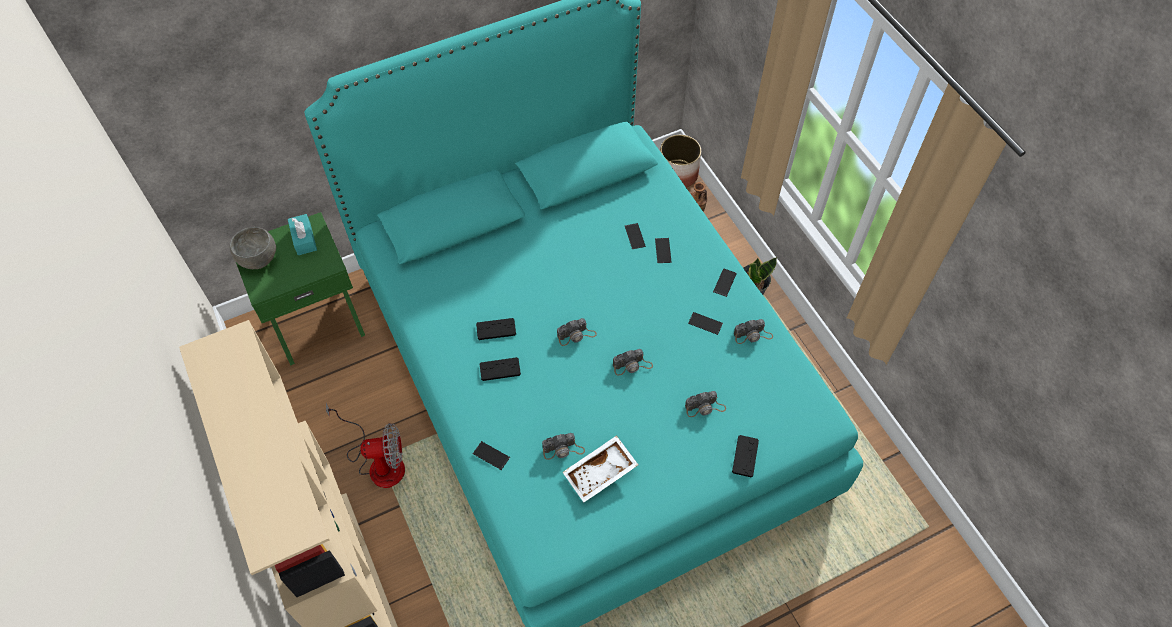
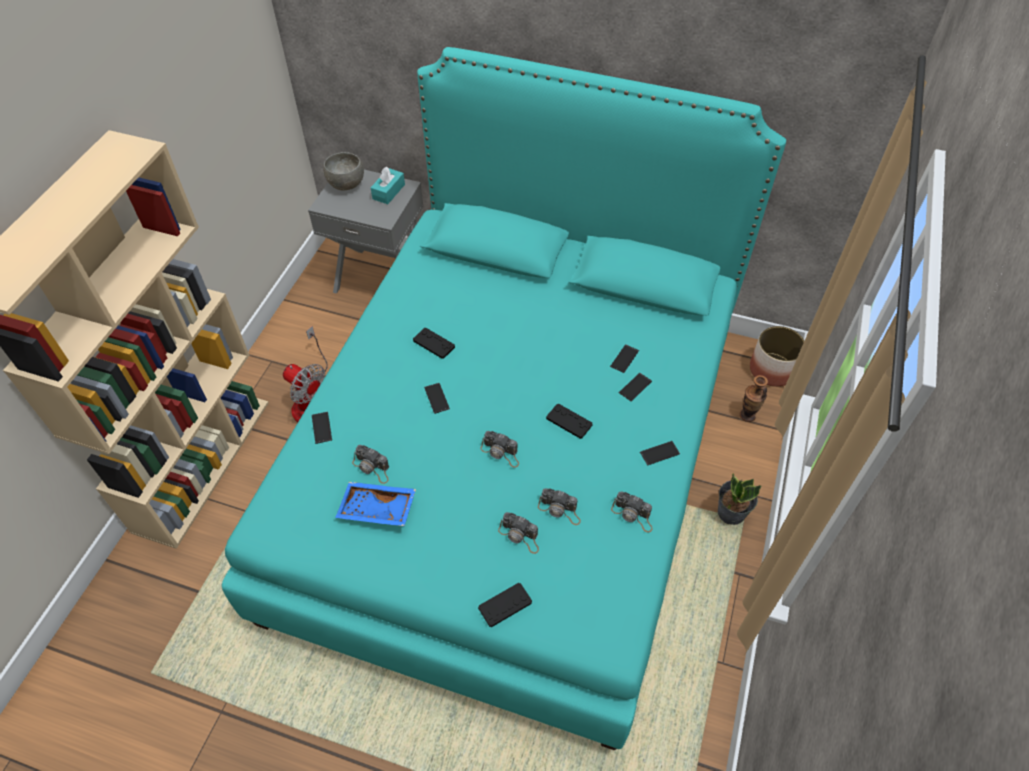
camera: 45 degrees right, 5 degrees down
(316, 321) = (380, 276): green nightstand -> grey nightstand
(500, 369) = (401, 373): black game controller -> black game controller (569, 421)
(576, 335) = (486, 395): camera -> camera (560, 510)
(601, 473) = (376, 510): white tray -> blue tray
(705, 323) = (602, 471): phone -> phone (436, 398)

